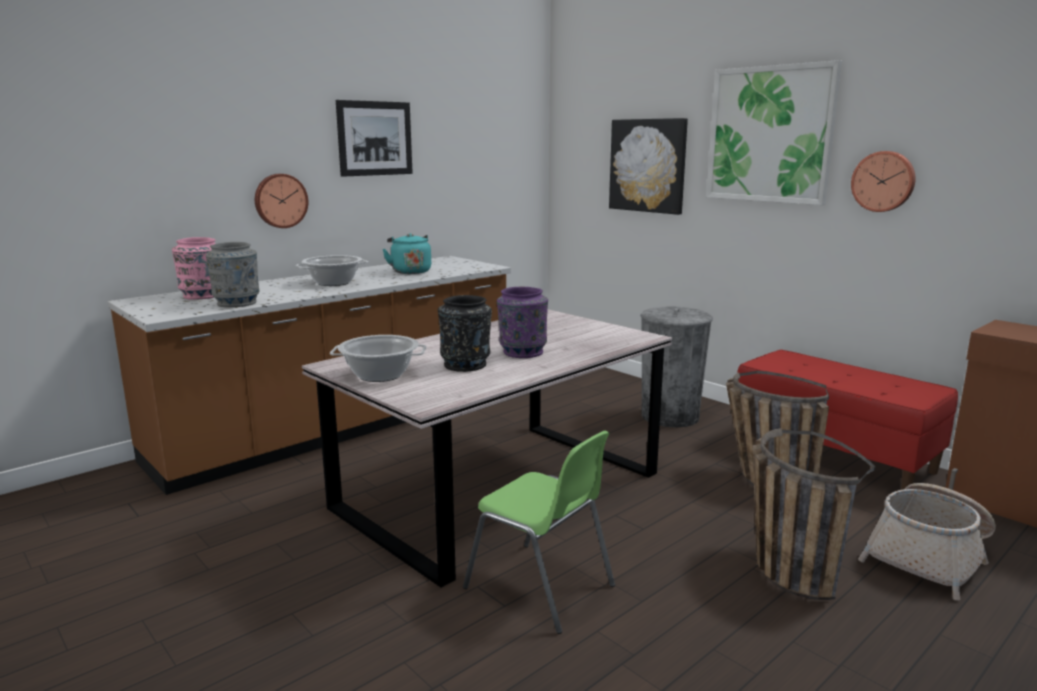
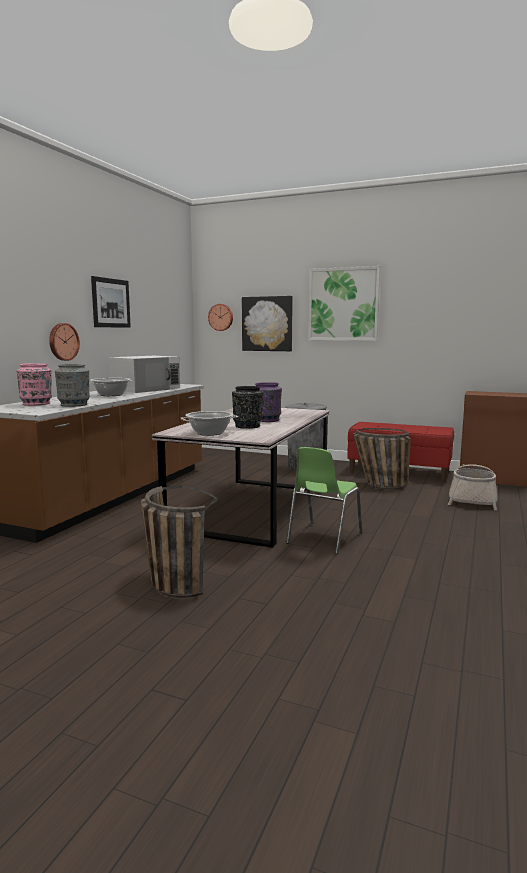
camera: 25 degrees left, 5 degrees down
(410, 271) = (146, 389): turquoise kettle -> white microwave
(541, 588) = (323, 538): green chair -> green chair turned 105 degrees clockwise
(782, 565) = (420, 512): basket -> basket (170, 581)
(883, 181) = (407, 327): wall clock -> wall clock (221, 317)

